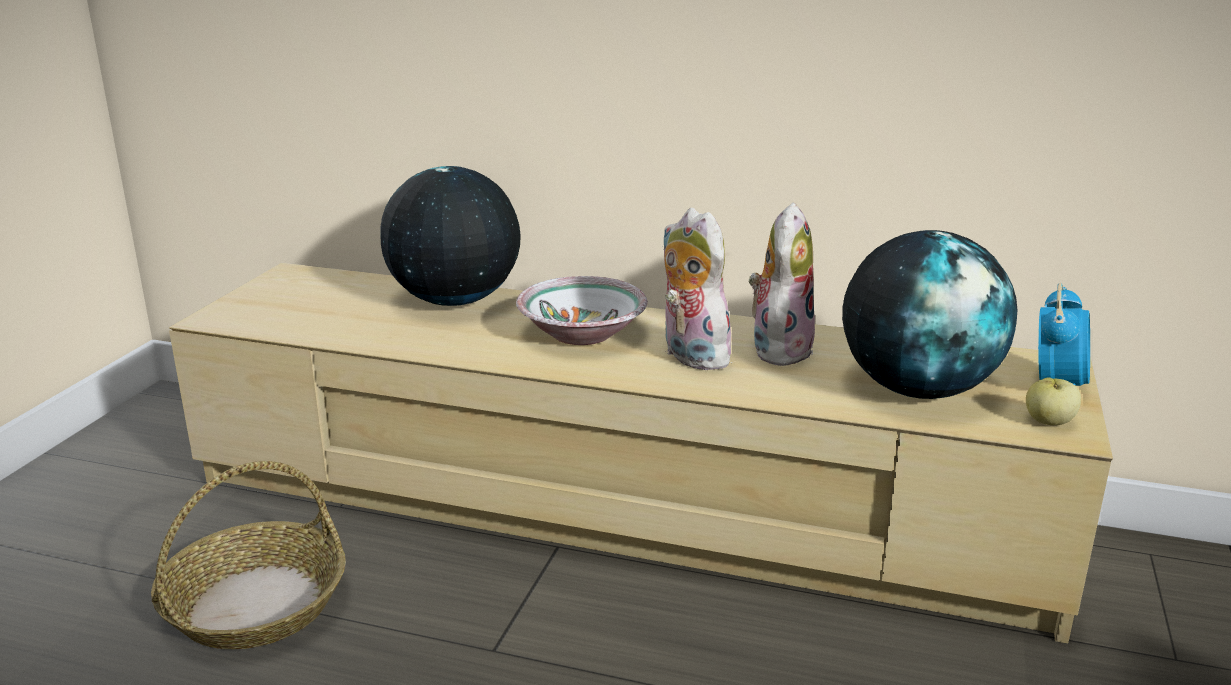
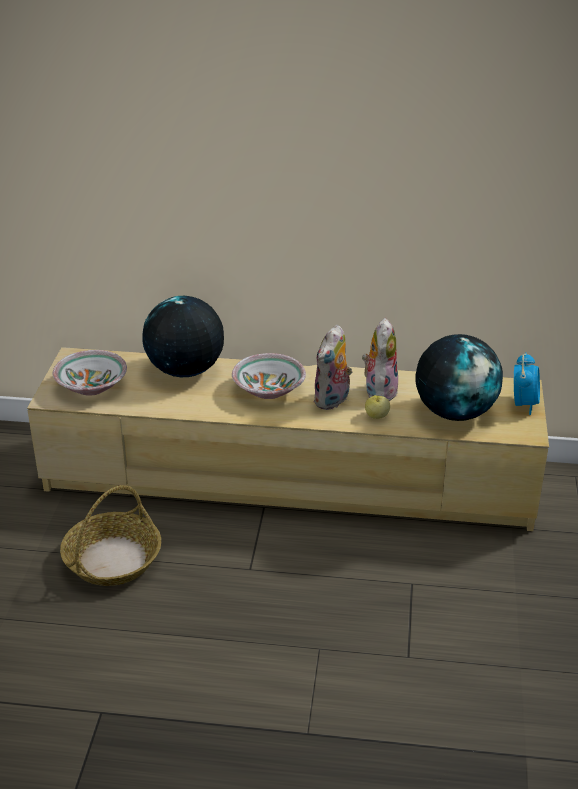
camera: 10 degrees left, 10 degrees up
(293, 309) = (92, 386): none -> bowl
(690, 356) = (333, 401): plush toy -> plush toy turned 105 degrees counterclockwise
(1048, 422) = (519, 427): apple -> apple (376, 416)

